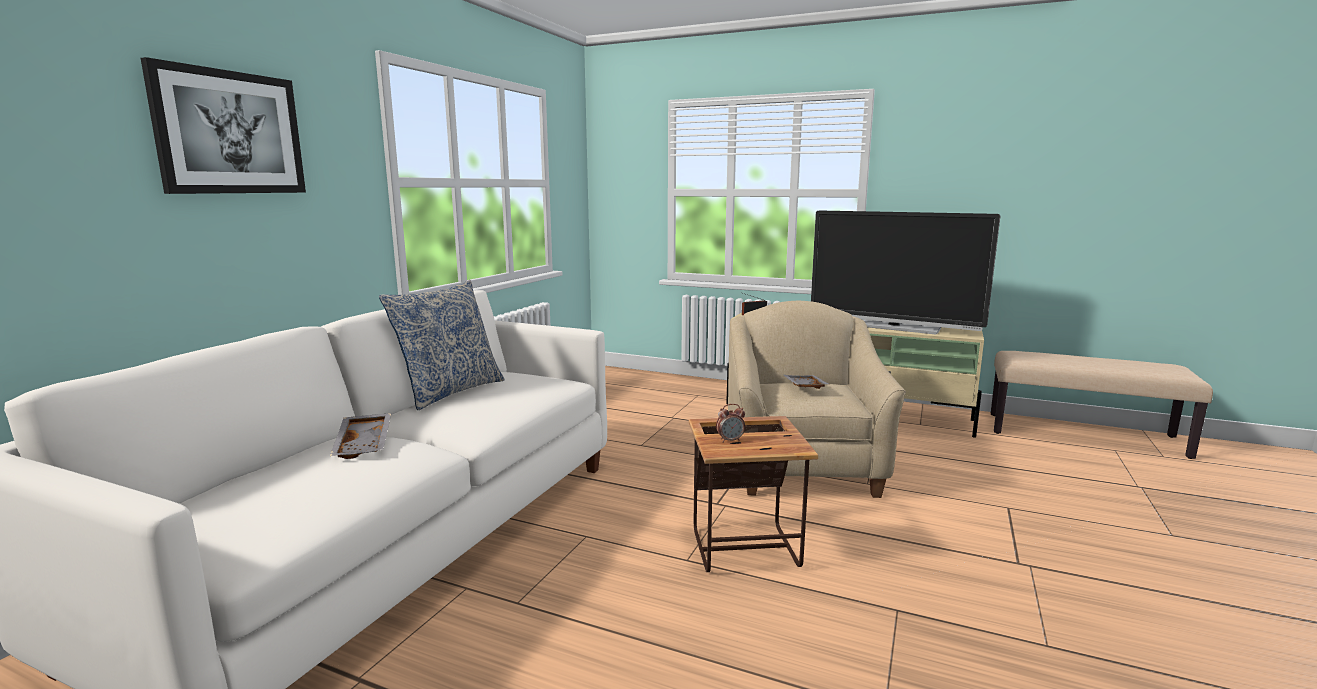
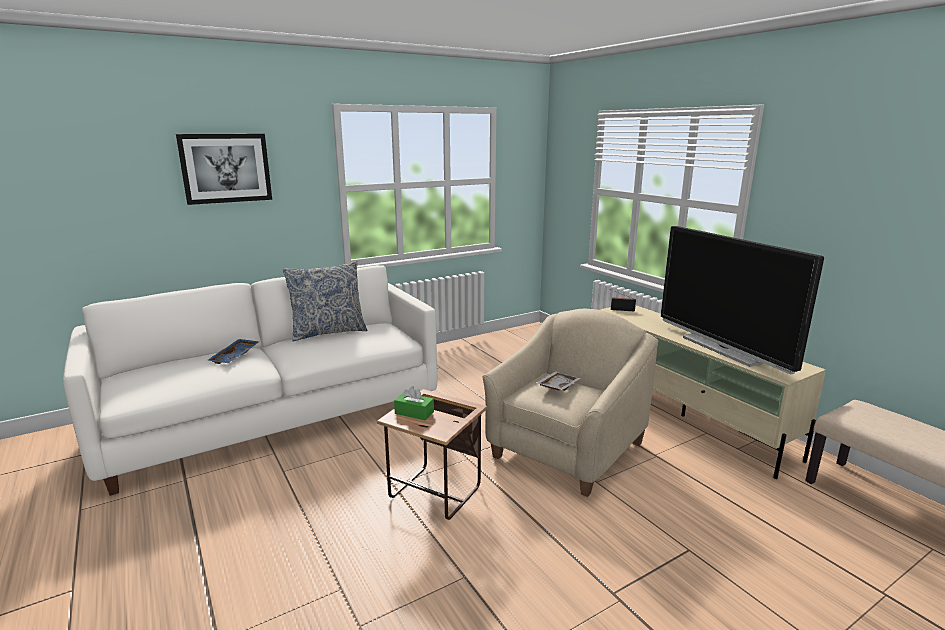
camera: 35 degrees right, 5 degrees up
(365, 444) = (235, 357): grey tray -> blue tray
(730, 440) = (414, 413): alarm clock -> green tissue box

